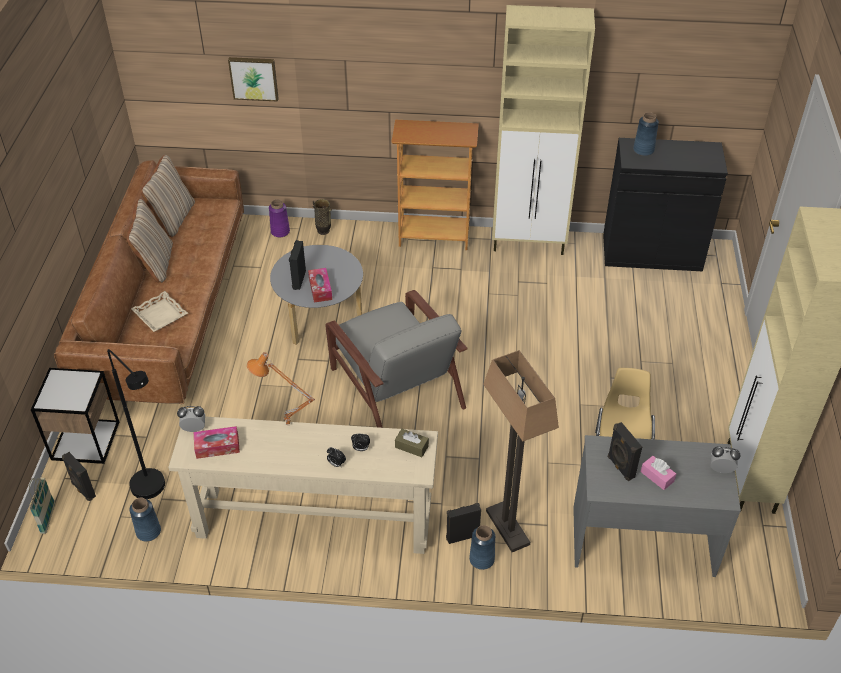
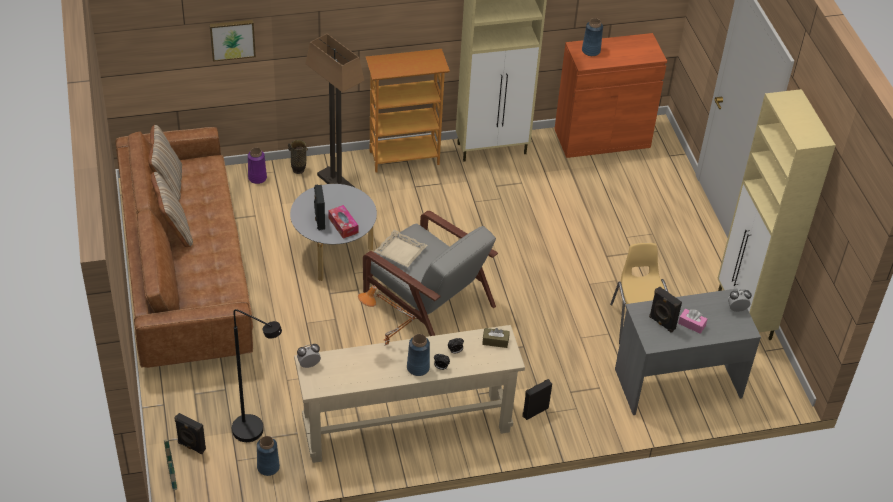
camera: 20 degrees left, 0 degrees up
(85, 440) = (170, 404): side table -> none
(160, 315) = (205, 276): beige tray -> beige tray (401, 251)
(217, 447) = (336, 375): tissue box -> none
(481, 559) = (557, 426): blue vase -> blue vase (418, 367)
(508, 528) = (569, 397): floor lamp -> floor lamp (336, 182)
(652, 253) = (602, 138): black cabinet -> orange cabinet

